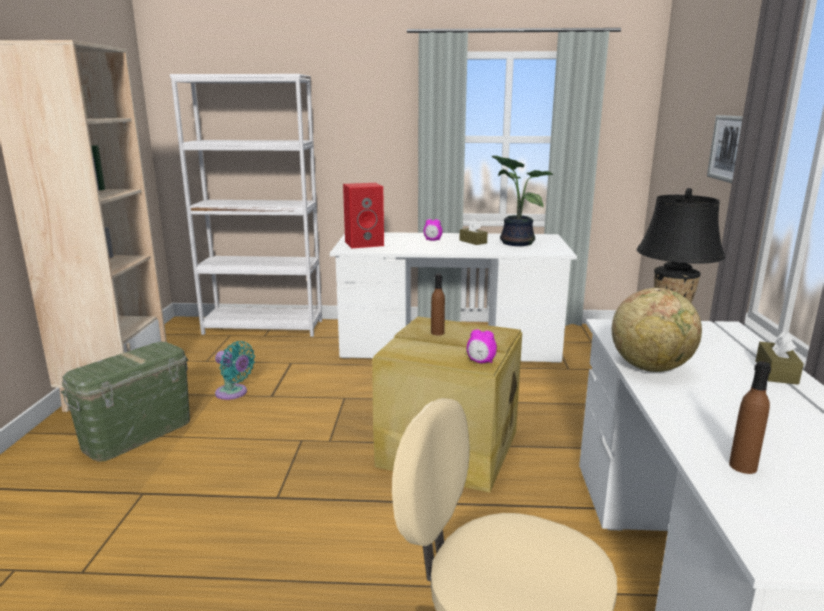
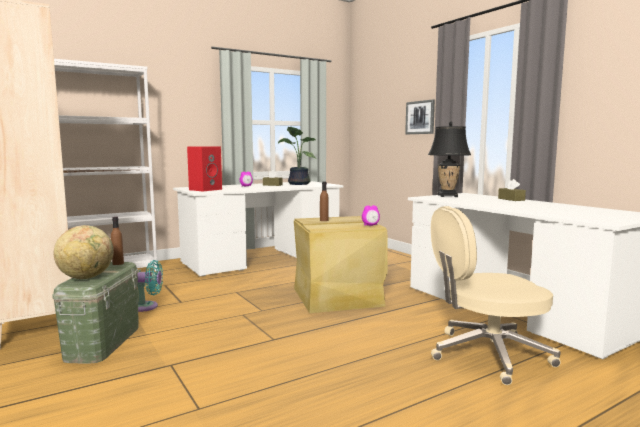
camera: 35 degrees left, 10 degrees down
(650, 367) = (470, 203): globe -> globe (86, 277)
(742, 466) = (559, 213): brown bottle -> brown bottle (118, 263)

